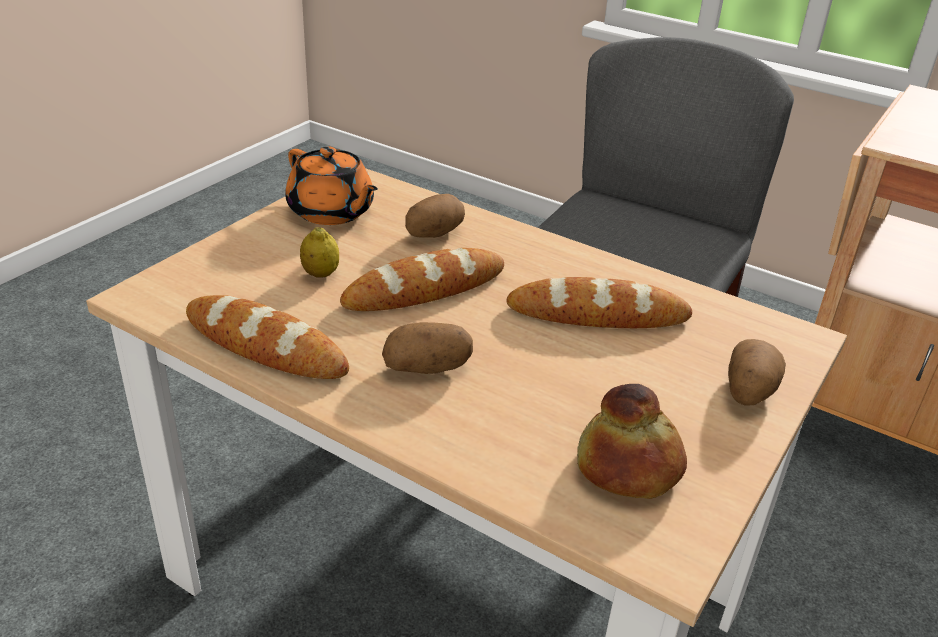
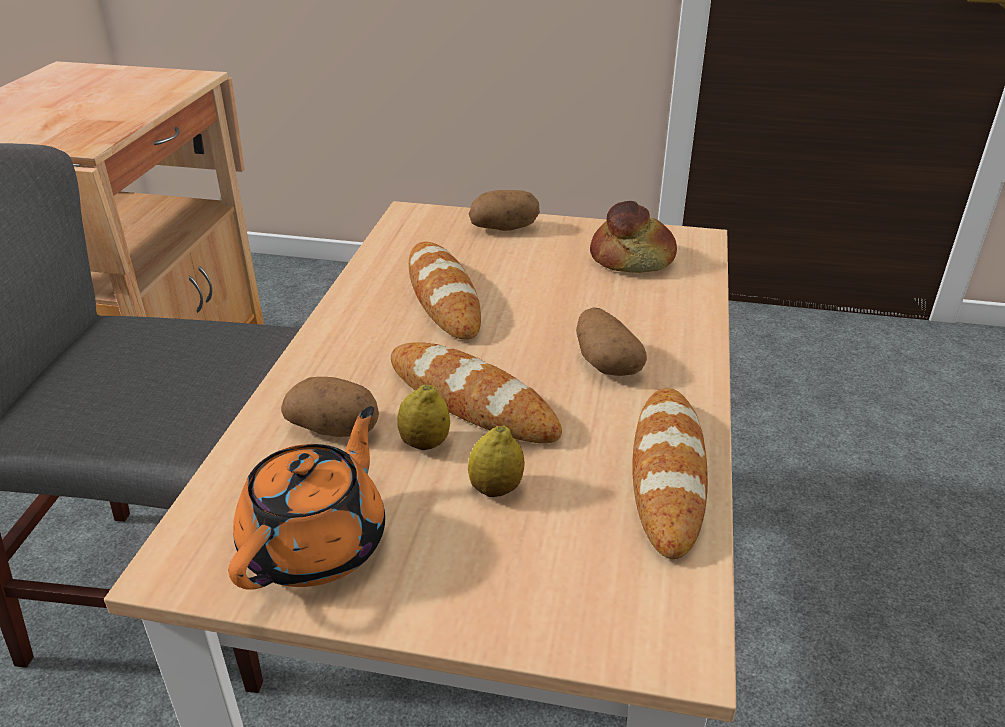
camera: 110 degrees left, 0 degrees up
(390, 260) = (425, 443): none -> lemon

